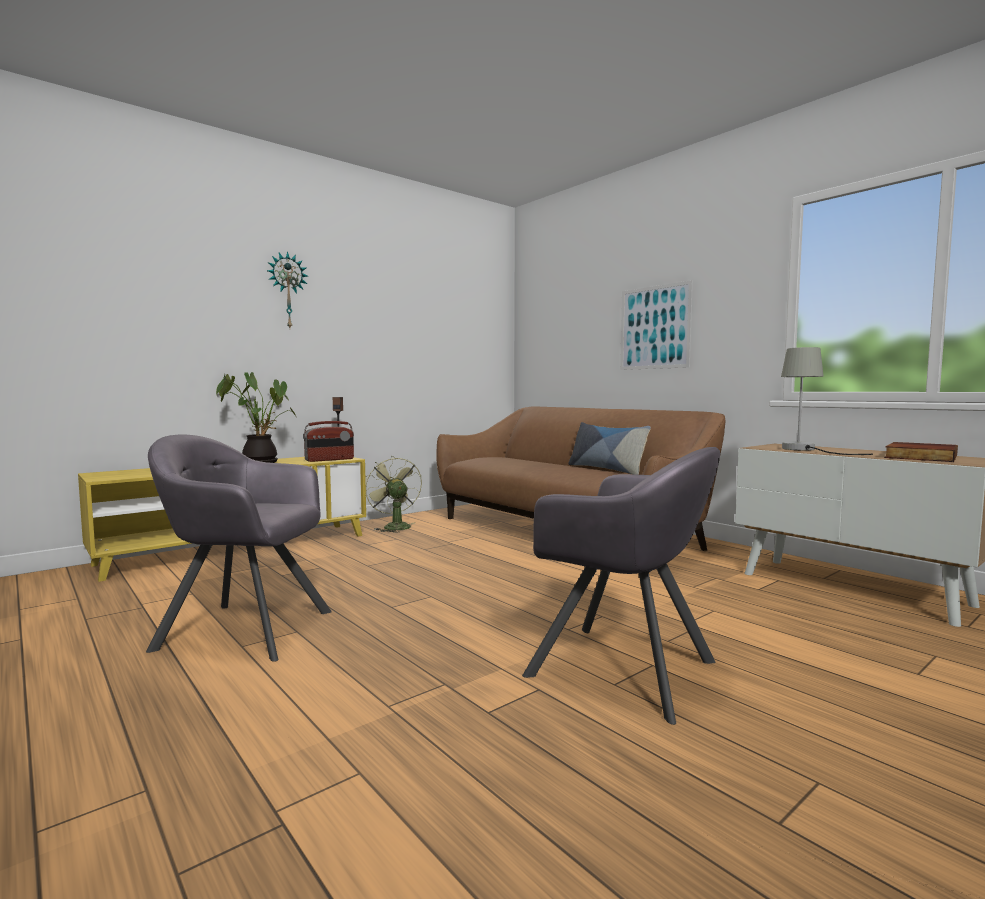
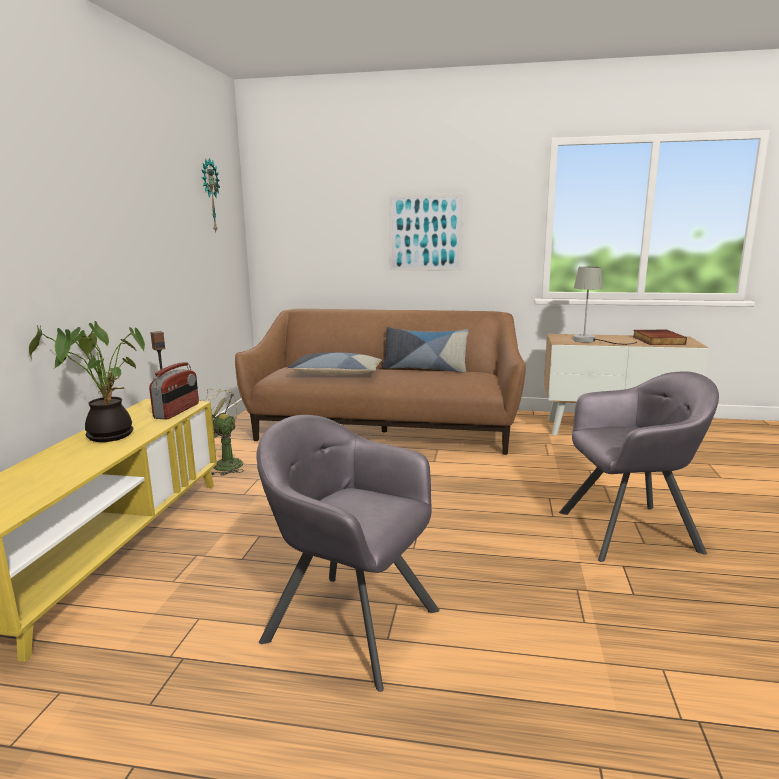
camera: 40 degrees left, 10 degrees up
(245, 629) = (351, 624): grey armchair -> grey armchair turned 60 degrees clockwise
(287, 291) = (74, 196): wall clock -> wall clock (209, 195)
(515, 462) = (336, 373): none -> pillow

